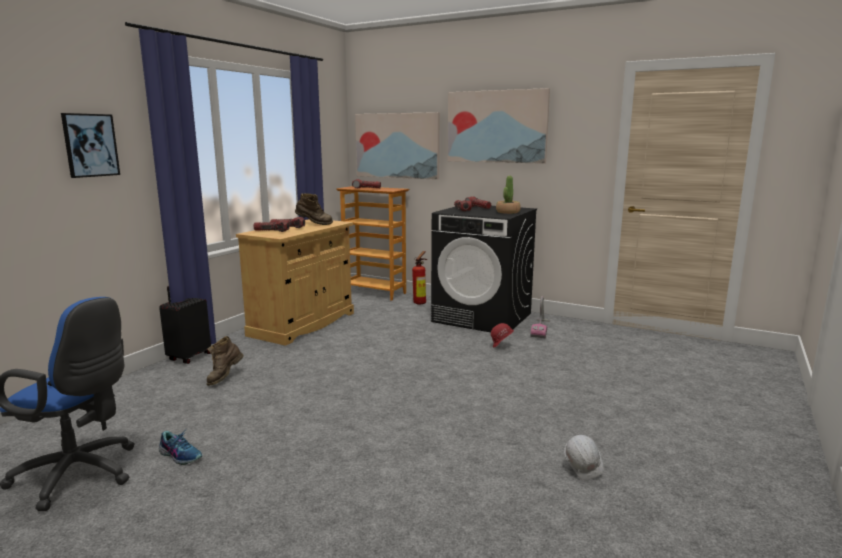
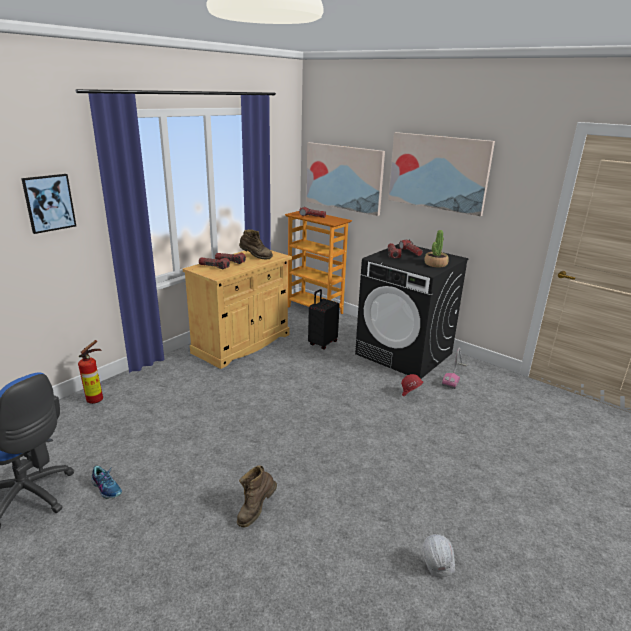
camera: 10 degrees right, 10 degrees up
(189, 357) = (139, 373): black suitcase -> black suitcase (322, 343)
(224, 378) = (161, 402): brown boot -> brown boot (255, 510)
(421, 302) = (353, 327): fire extinguisher -> fire extinguisher (97, 399)

